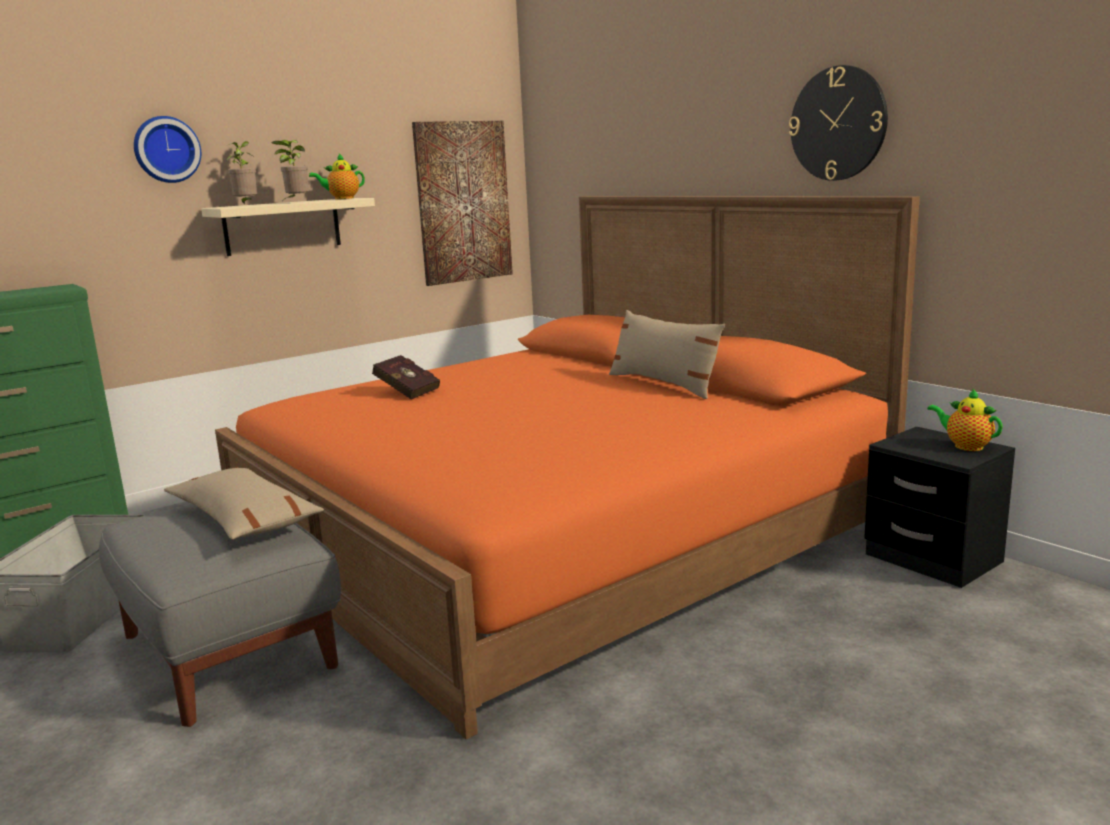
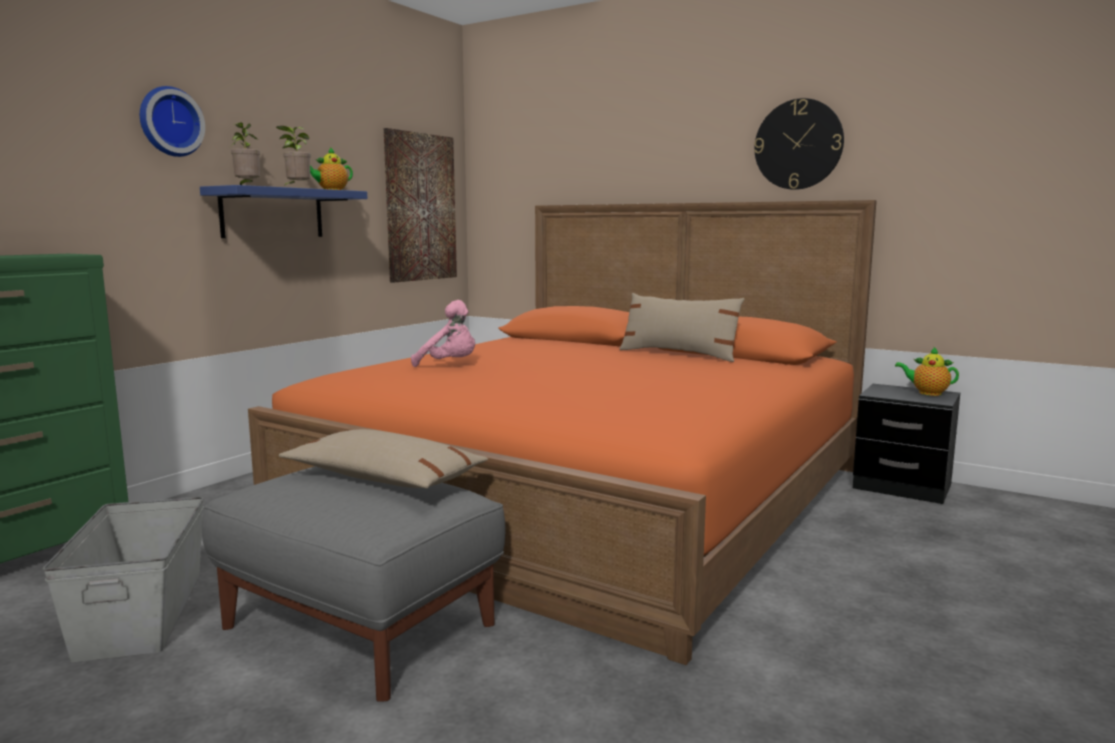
camera: 20 degrees left, 5 degrees down
(282, 226) = (272, 213): beige shelf -> blue shelf
(406, 391) = (450, 365): red book -> pink plush toy

